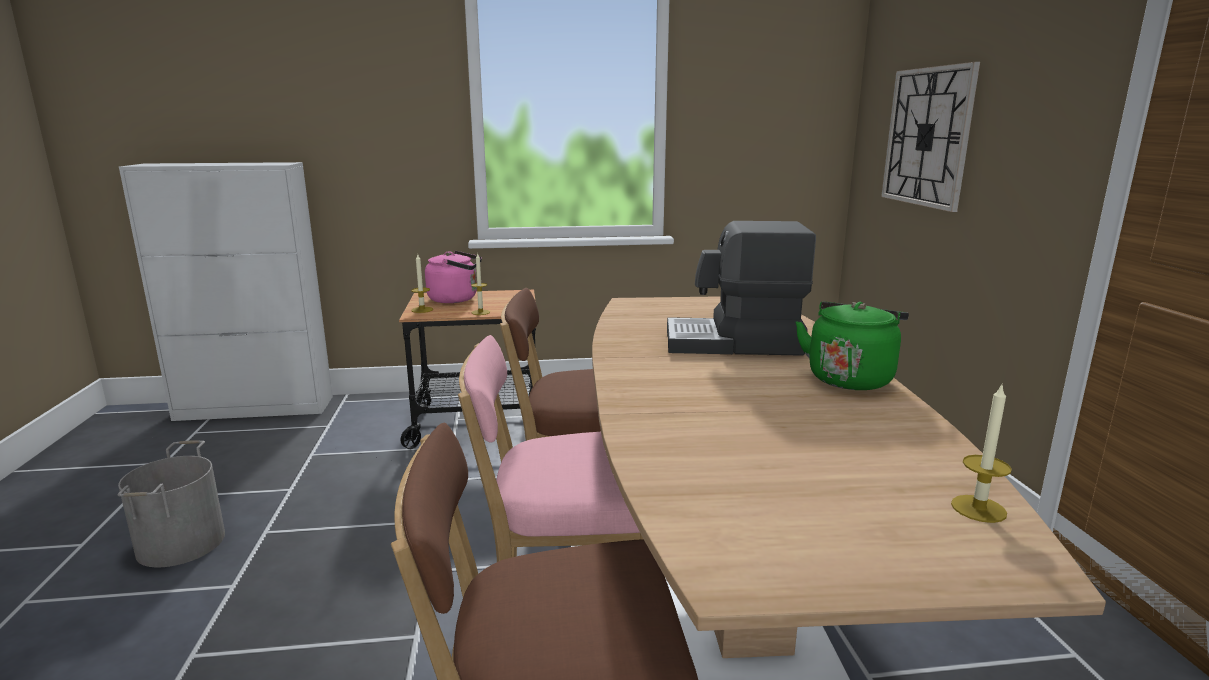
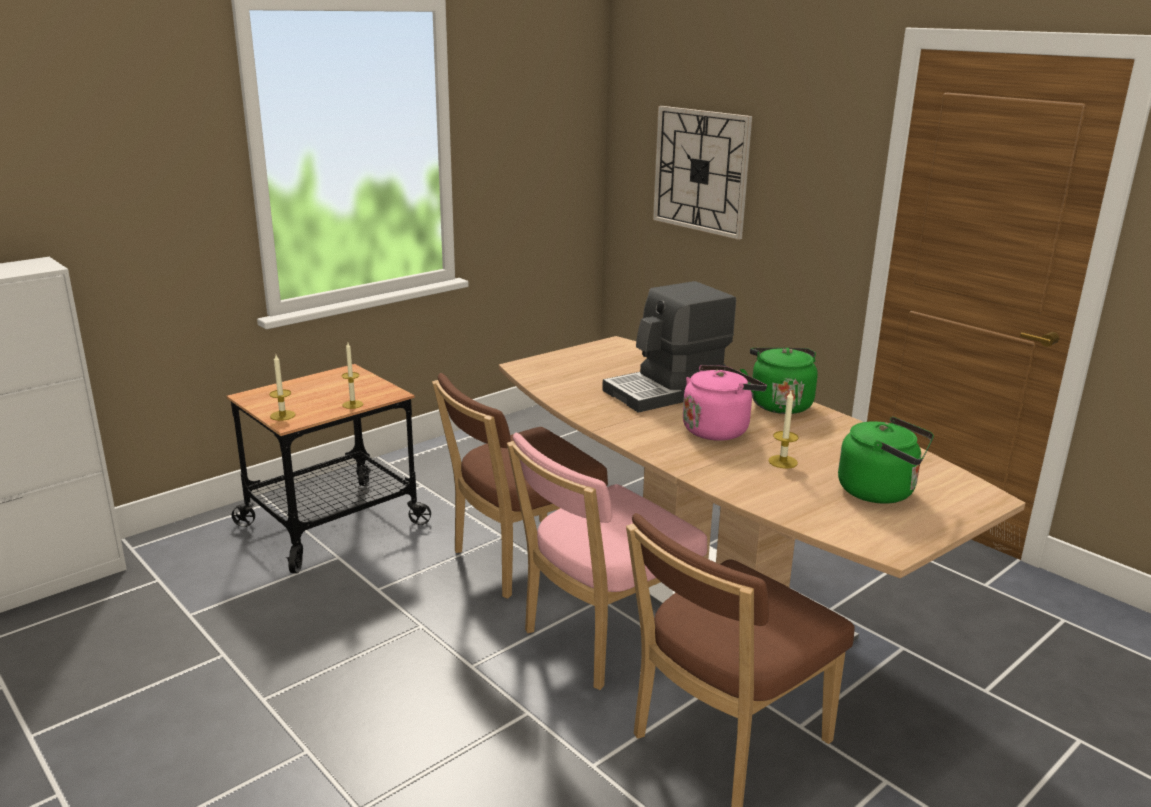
camera: 35 degrees left, 5 degrees up
(180, 543) = (183, 745): grey bucket -> none
(456, 299) = (294, 394): pink kettle -> pink kettle (718, 429)
(838, 503) = (881, 492): none -> green kettle
(978, 508) = (939, 474): candle -> candle (783, 462)

